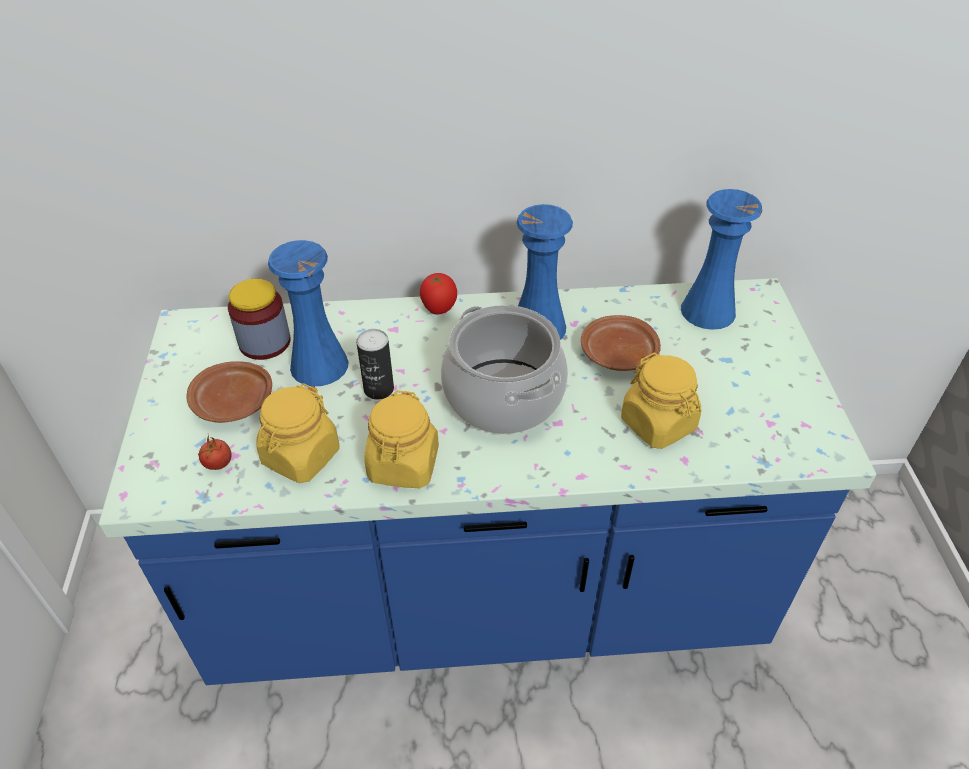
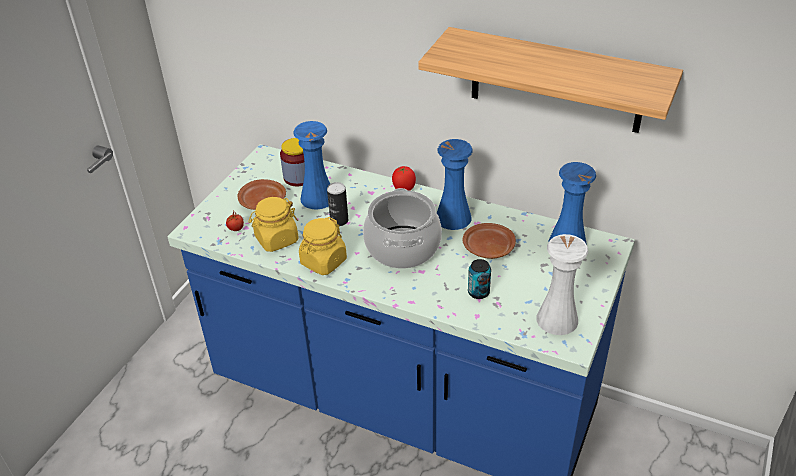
camera: 30 degrees right, 5 degrees down
(658, 424) = (478, 292): yellow jar -> can
(672, 74) = (556, 81): none -> shelf
(785, 422) = (557, 319): none -> white vase

